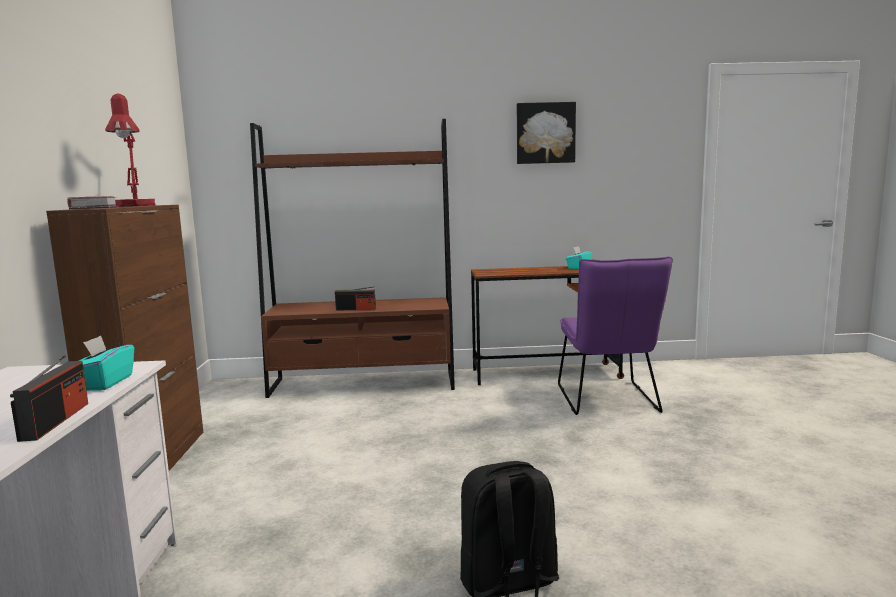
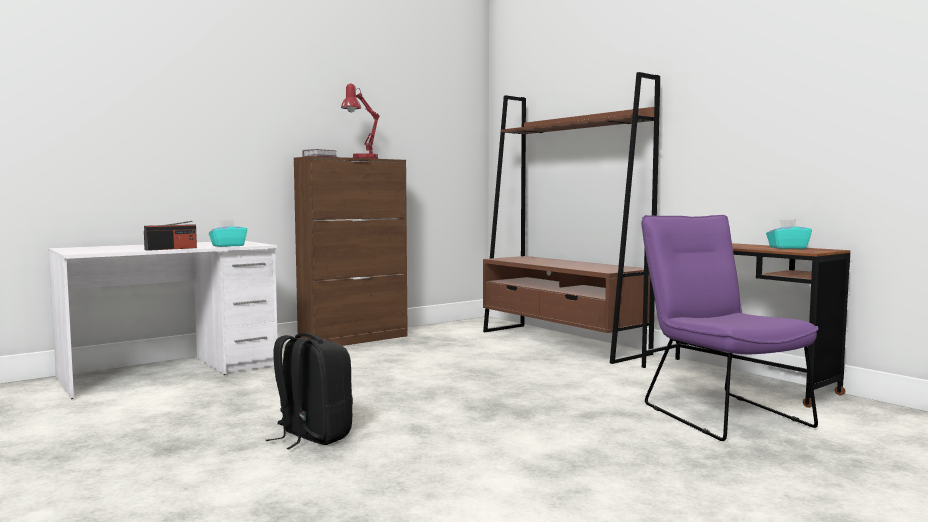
camera: 55 degrees right, 5 degrees down
(356, 309) = (548, 264): radio -> none
(545, 133) = (774, 74): picture -> none
(608, 401) = (718, 412): purple chair -> purple chair turned 105 degrees clockwise

